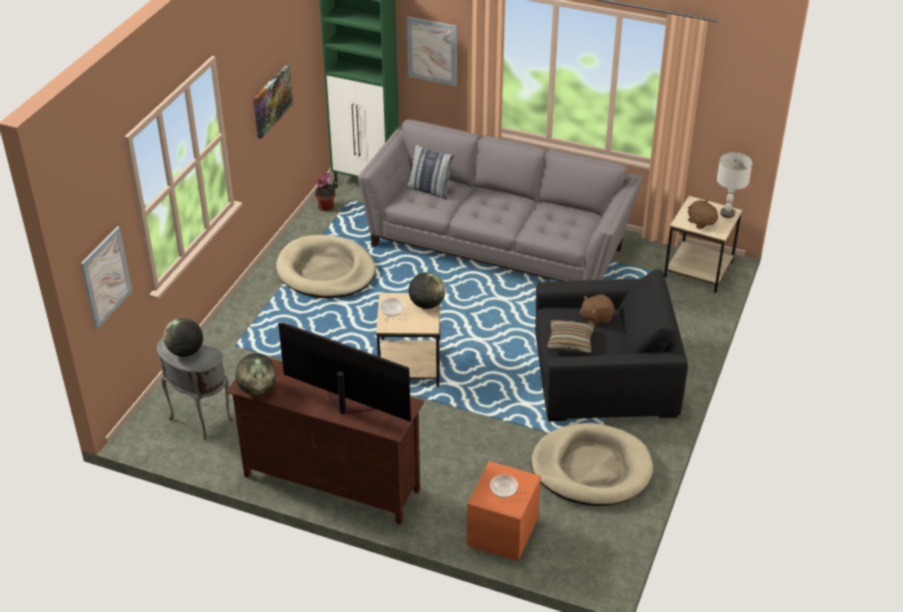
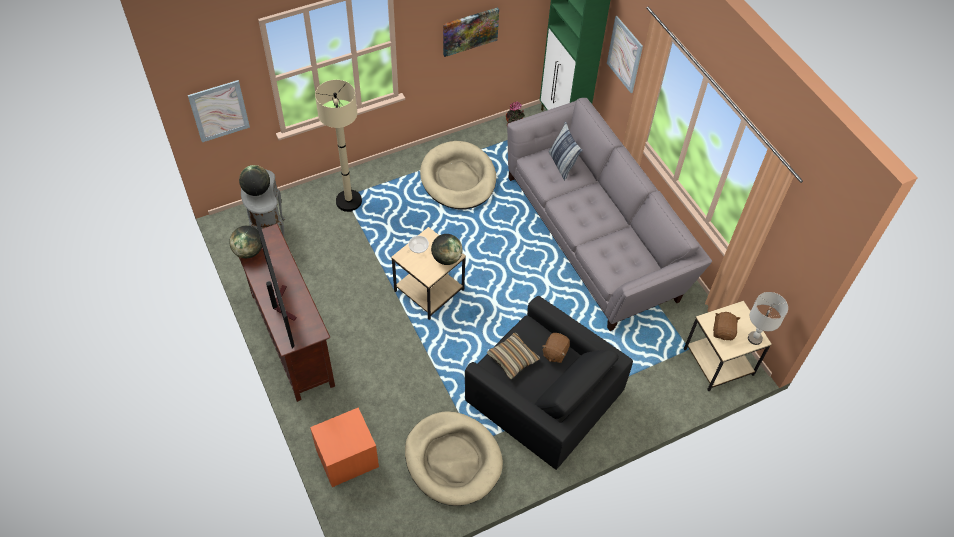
camera: 40 degrees right, 15 degrees up
(243, 347) = (349, 201): none -> beige floor lamp
(504, 491) = (340, 437): bowl -> none
(596, 317) = (555, 352): brown plush toy -> brown plush toy turned 90 degrees counterclockwise

